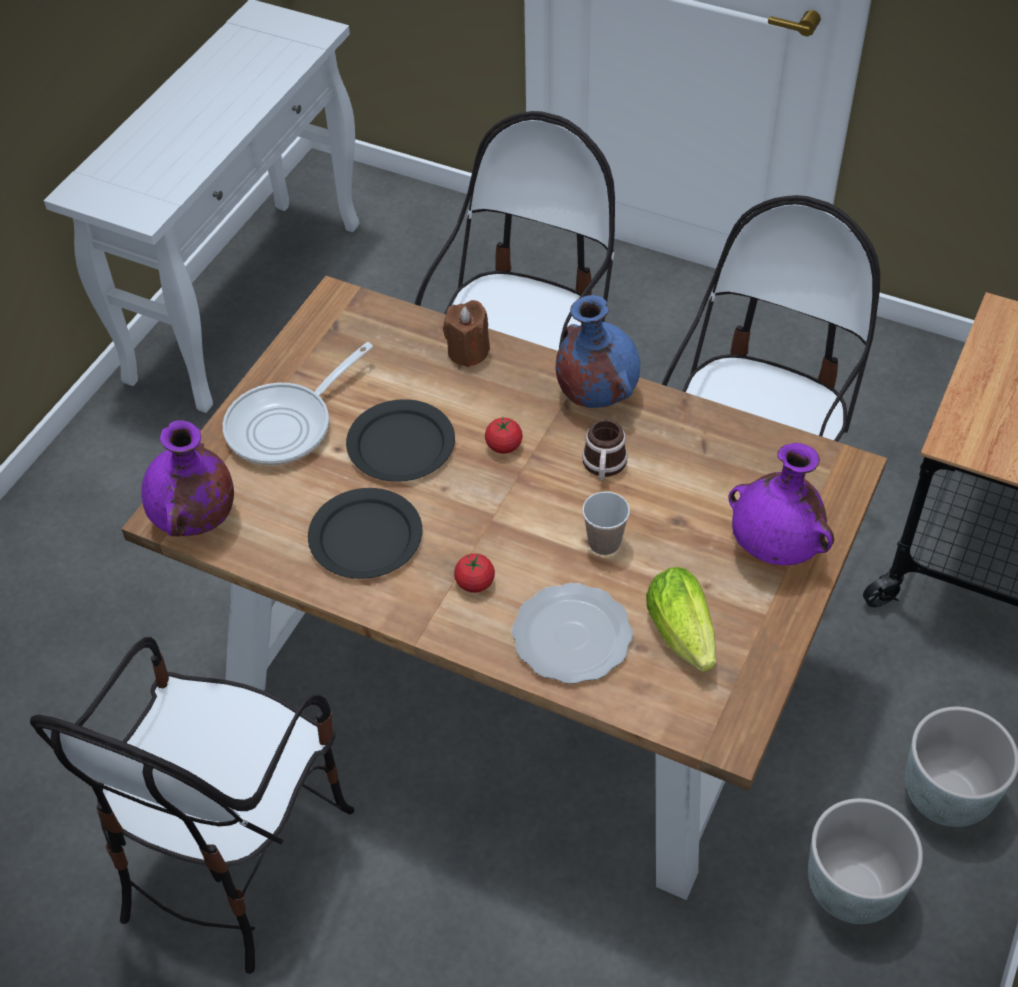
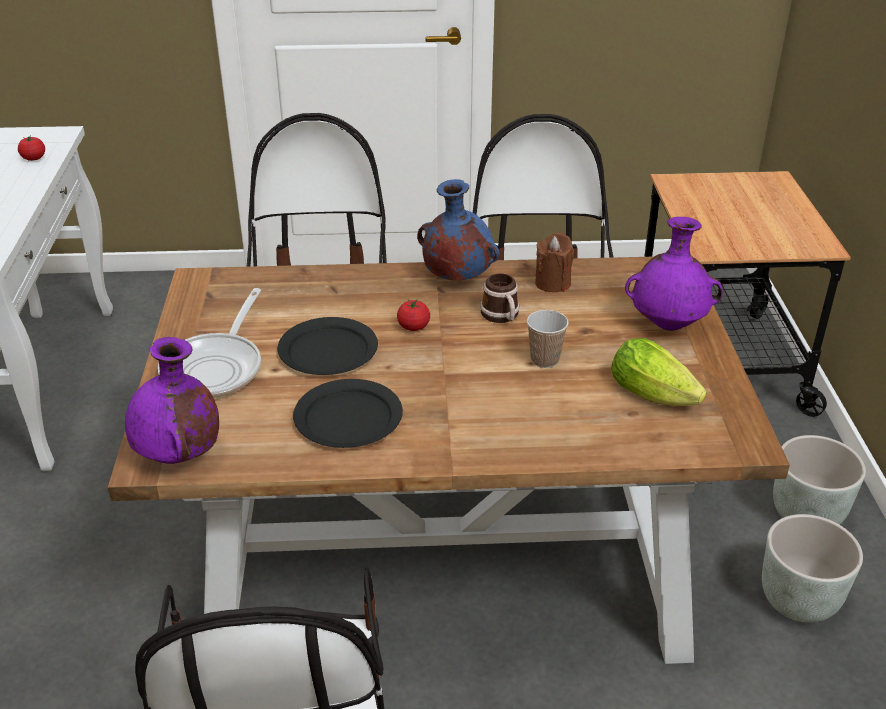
camera: 30 degrees left, 15 degrees down
(468, 351) = (335, 281): brown candle -> brown candle (552, 283)
(475, 582) = (466, 417): tomato -> tomato (34, 158)
(573, 637) = (575, 424): plate -> none

